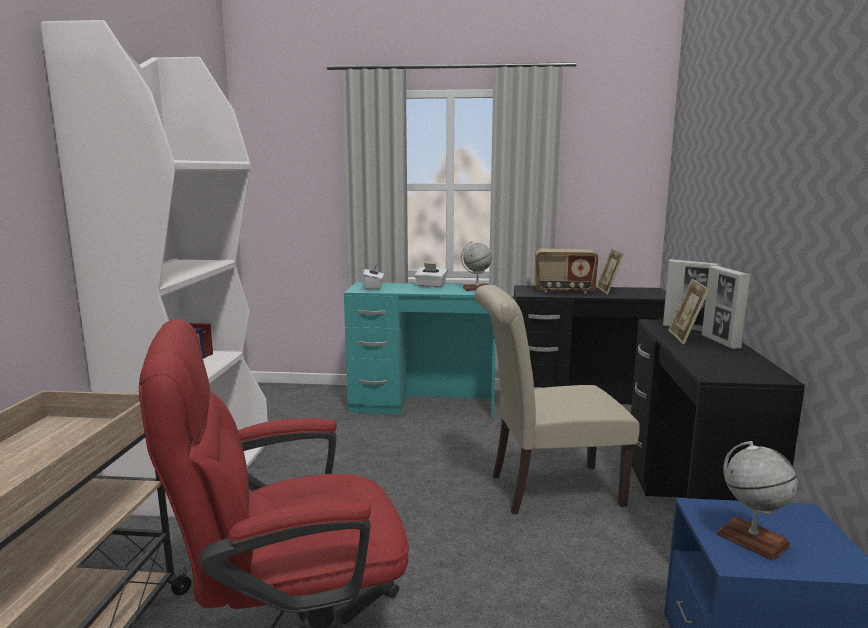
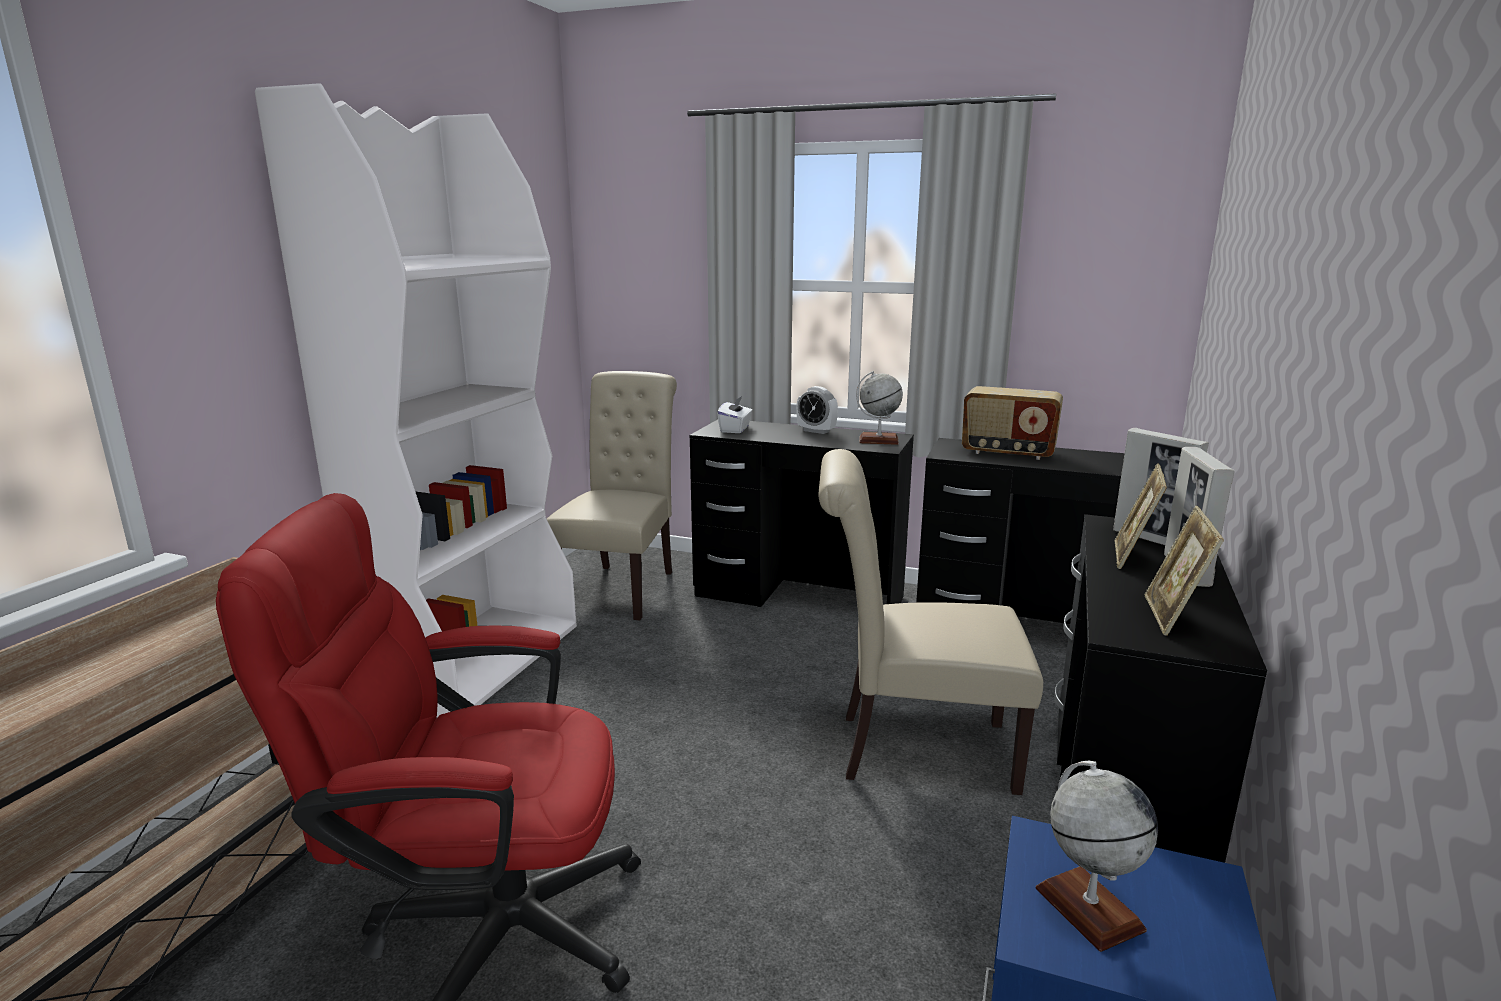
camera: 15 degrees right, 5 degrees up
(291, 412) = (622, 587): none -> beige chair
(423, 405) = (799, 597): turquoise desk -> black desk
(430, 286) = (816, 431): white tissue box -> alarm clock
(608, 290) = (1078, 457): picture frame -> picture frame (1173, 617)

